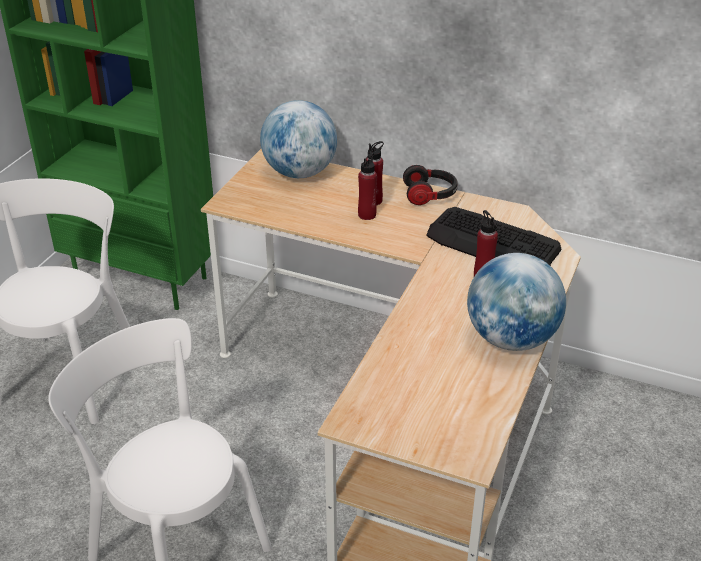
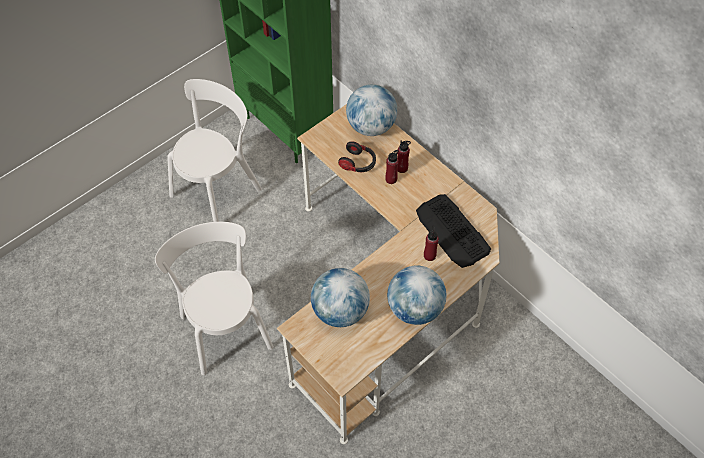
camera: 25 degrees right, 20 degrees up
(404, 377) = (340, 311): none -> globe
(430, 195) = (439, 176): headphones -> headphones (358, 163)

